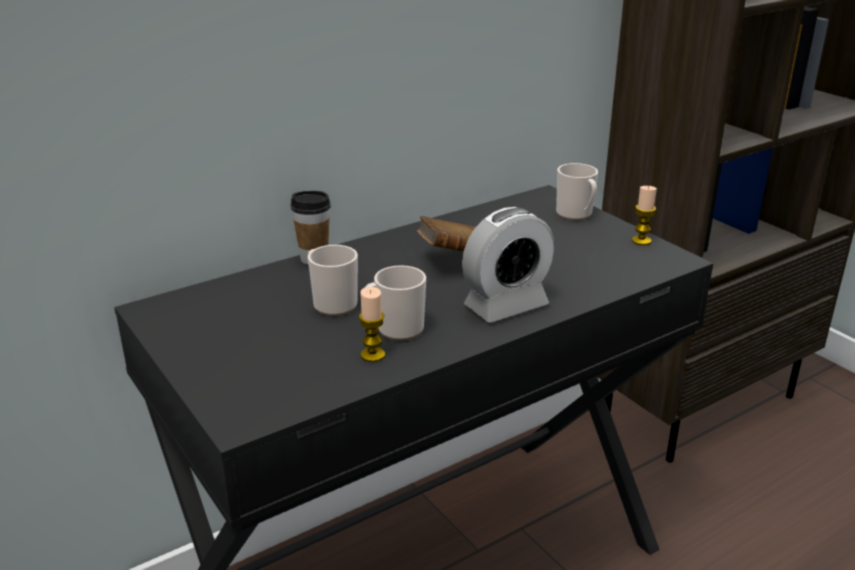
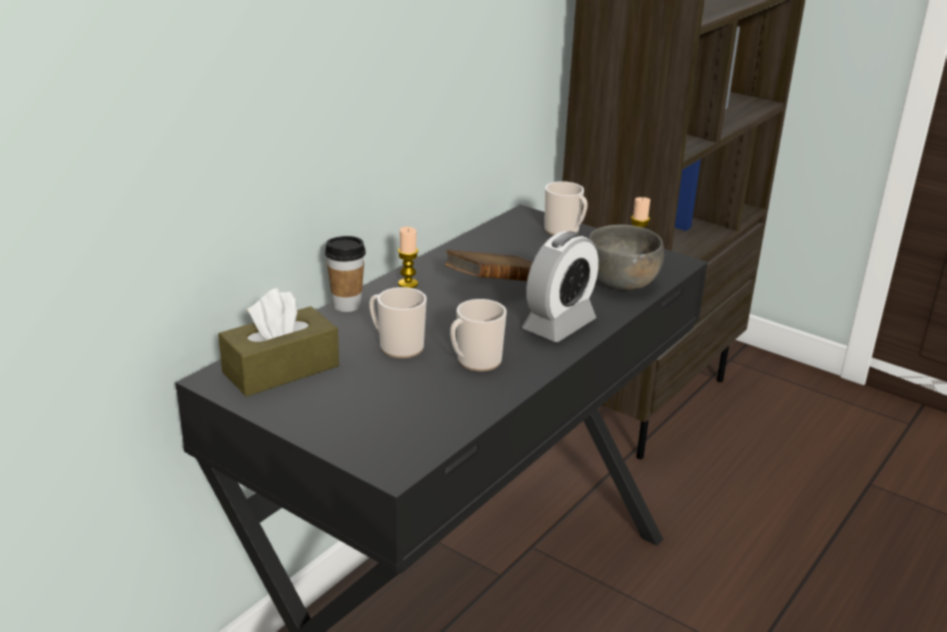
camera: 20 degrees left, 0 degrees up
(211, 309) = (281, 369): none -> brown tissue box
(373, 355) = (471, 388): candle -> candle (408, 284)
(603, 272) = (622, 282): none -> grey bowl

